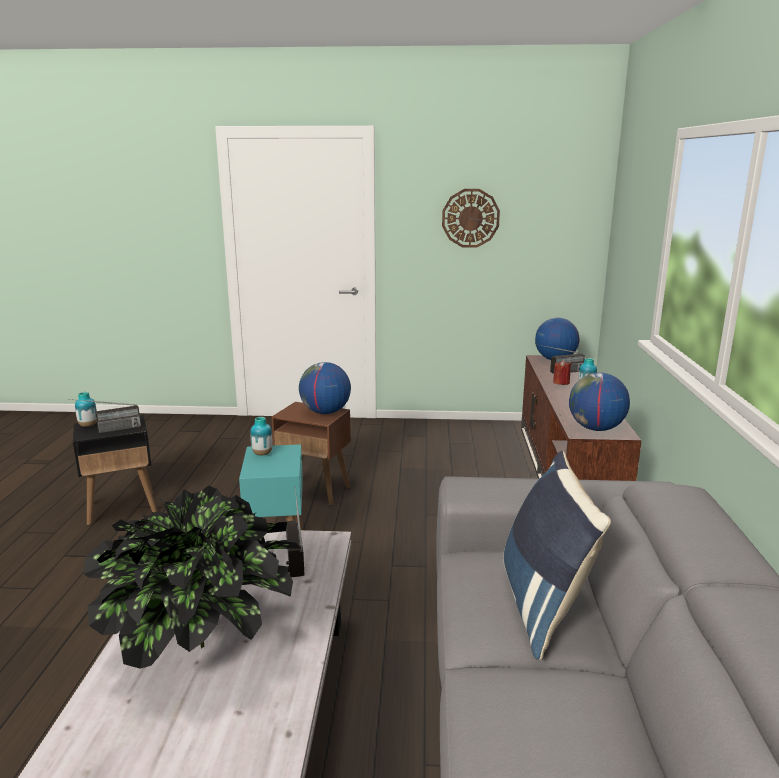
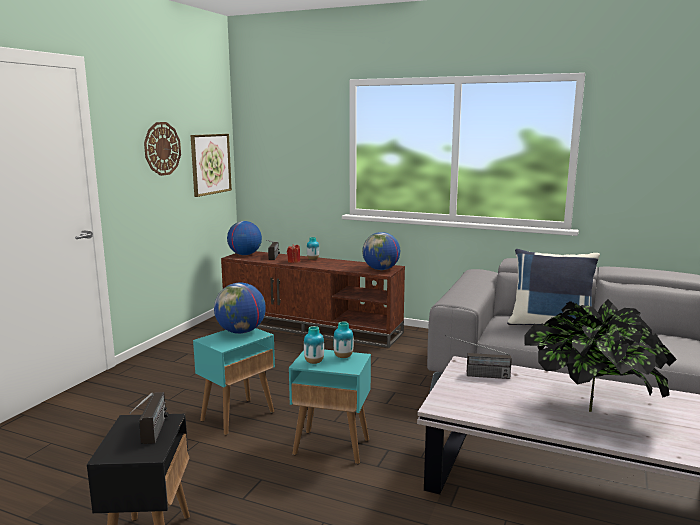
camera: 70 degrees left, 5 degrees down
(88, 425) = (114, 451): vase -> vase (343, 357)
(315, 491) = (238, 416): brown side table -> turquoise side table
(555, 241) = (210, 164): none -> picture

